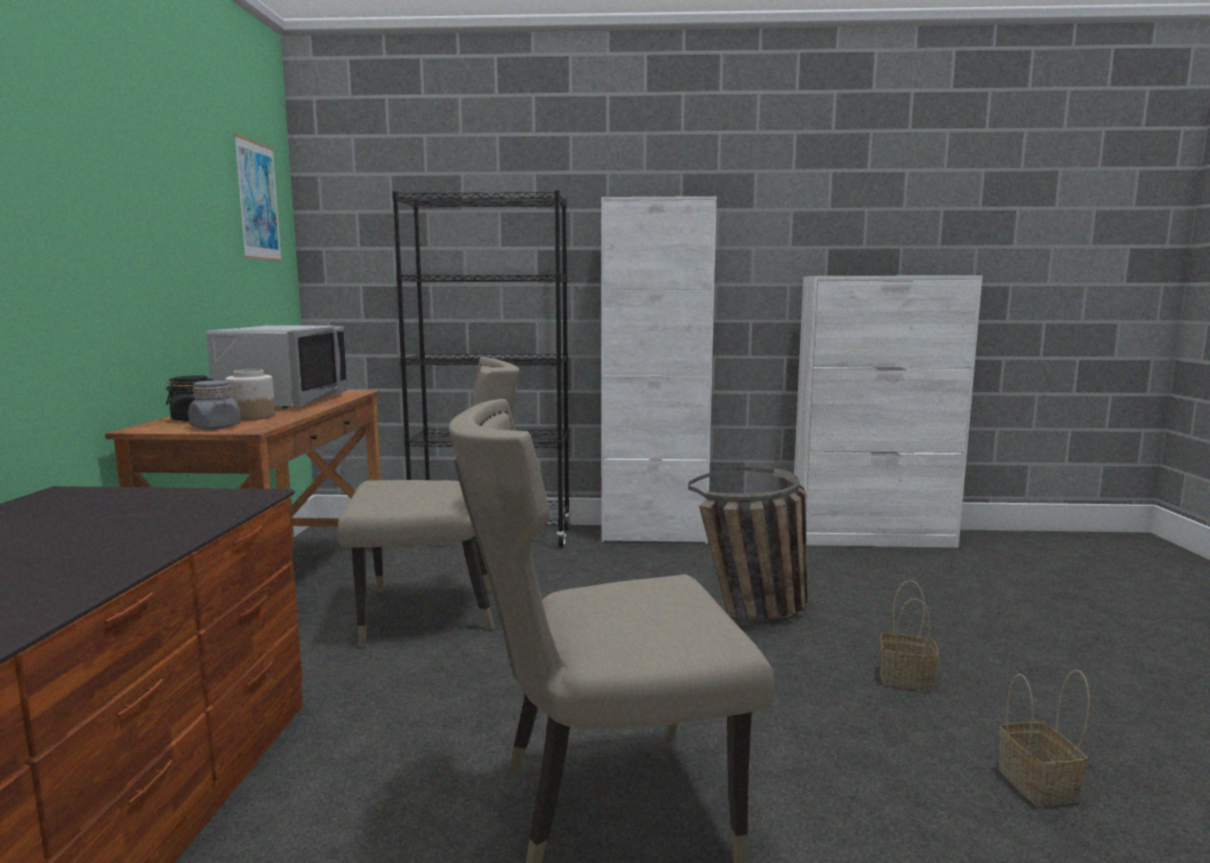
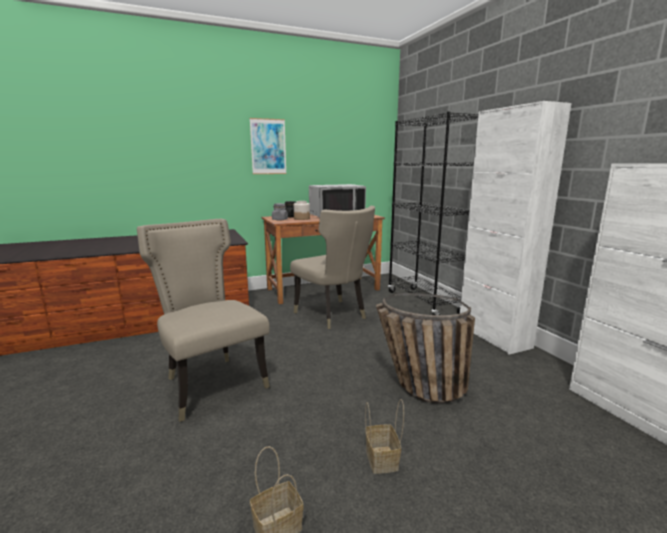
camera: 65 degrees right, 5 degrees up
(258, 201) = (366, 130): picture -> picture (268, 146)

